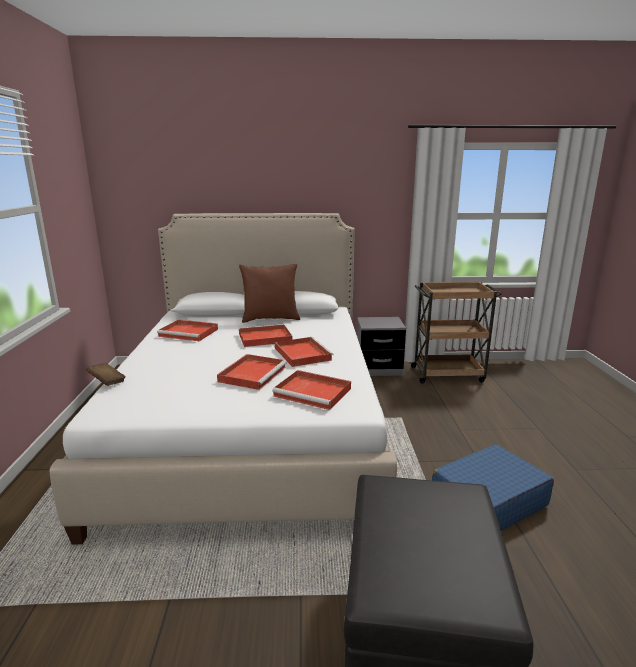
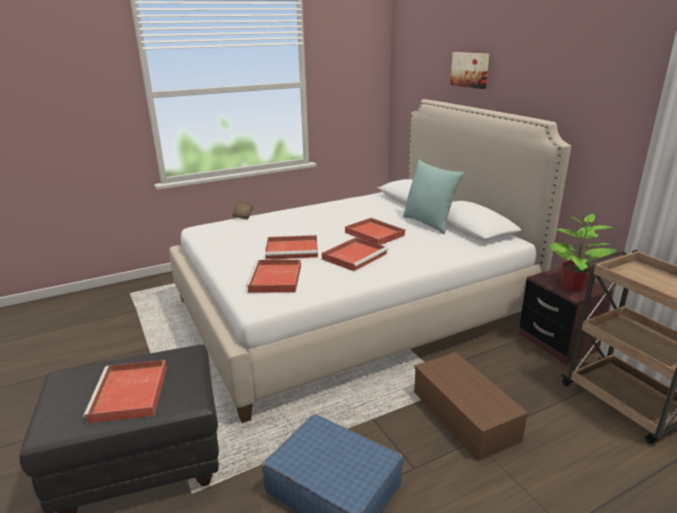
camera: 65 degrees right, 5 degrees up
(189, 333) = (353, 208): red tray -> red tray (130, 394)
(227, 181) = (470, 70): none -> picture
(270, 319) = (429, 223): brown pillow -> turquoise pillow
(378, 369) = (557, 343): grey nightstand -> brown nightstand
(386, 322) = (573, 286): none -> potted plant
(434, 423) = (466, 416): none -> brown storage box

